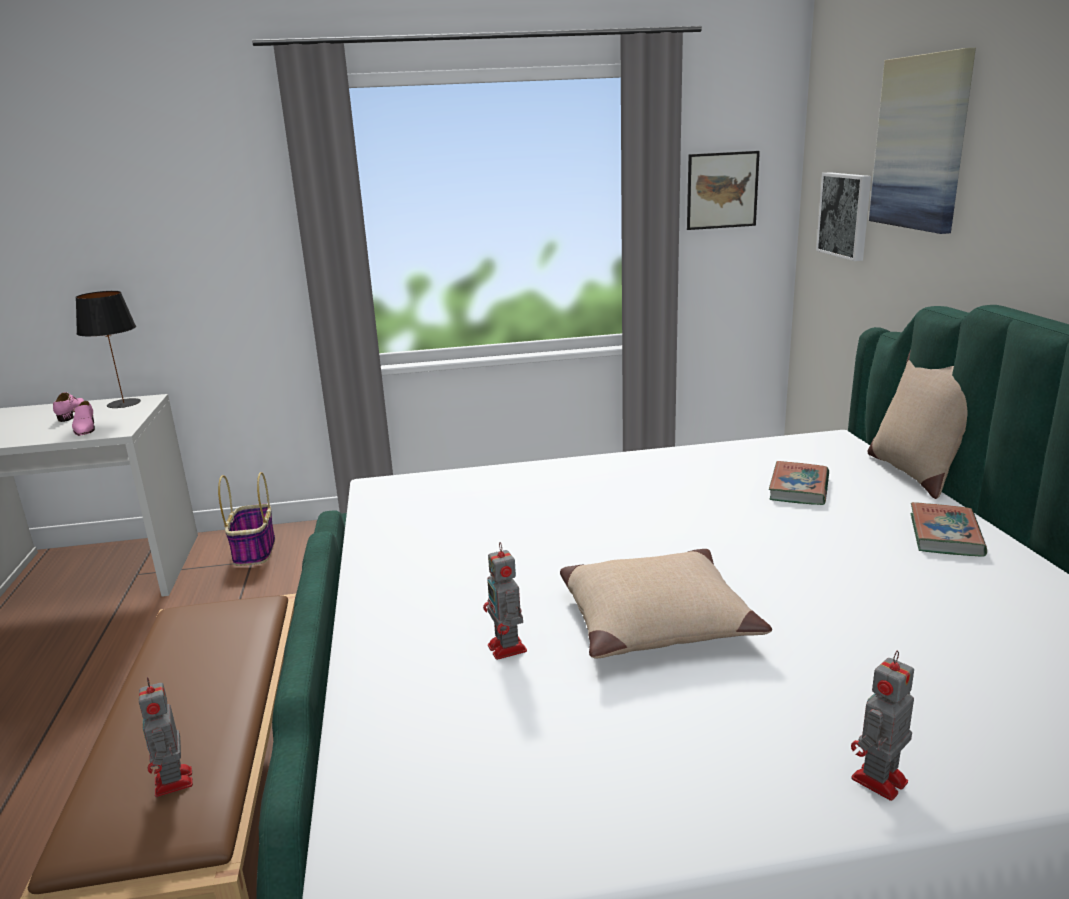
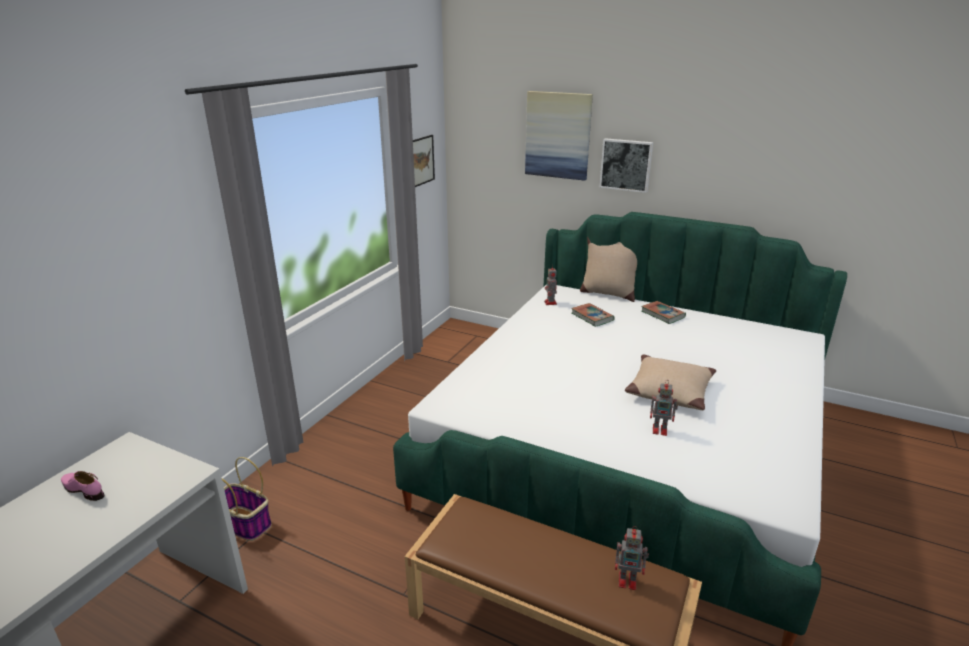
camera: 55 degrees left, 5 degrees up
(85, 429) = (152, 488): pink shoe -> none
(124, 403) = (112, 457): black table lamp -> none
(846, 215) = (497, 170): picture -> picture (626, 165)
(878, 781) = (795, 396): toy robot -> toy robot (550, 303)

